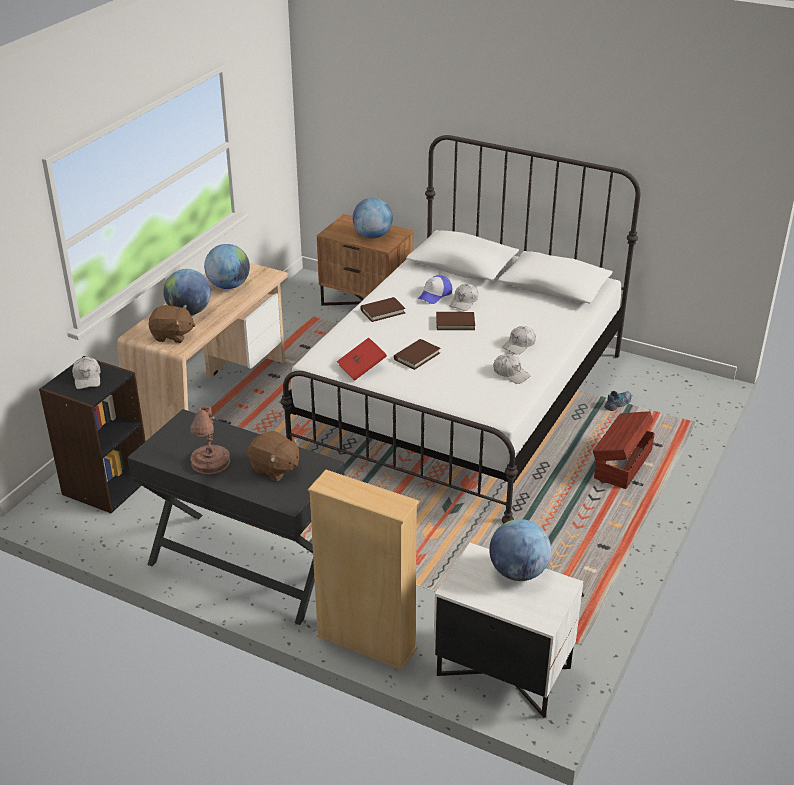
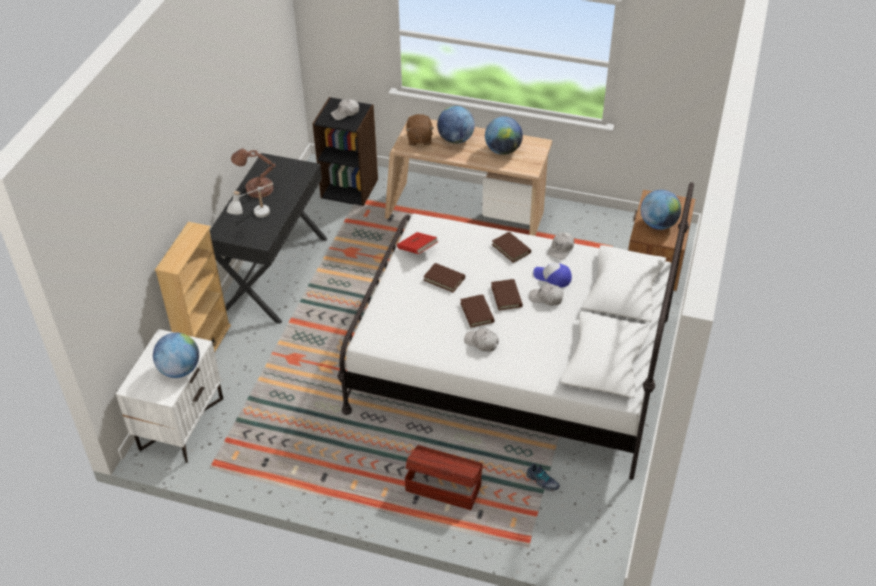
camera: 80 degrees right, 10 degrees up
(275, 468) = (255, 219): brown plush toy -> white table lamp
(475, 342) = (477, 312): none -> brown book
(511, 373) = (432, 341): white cap -> white cap (561, 249)

